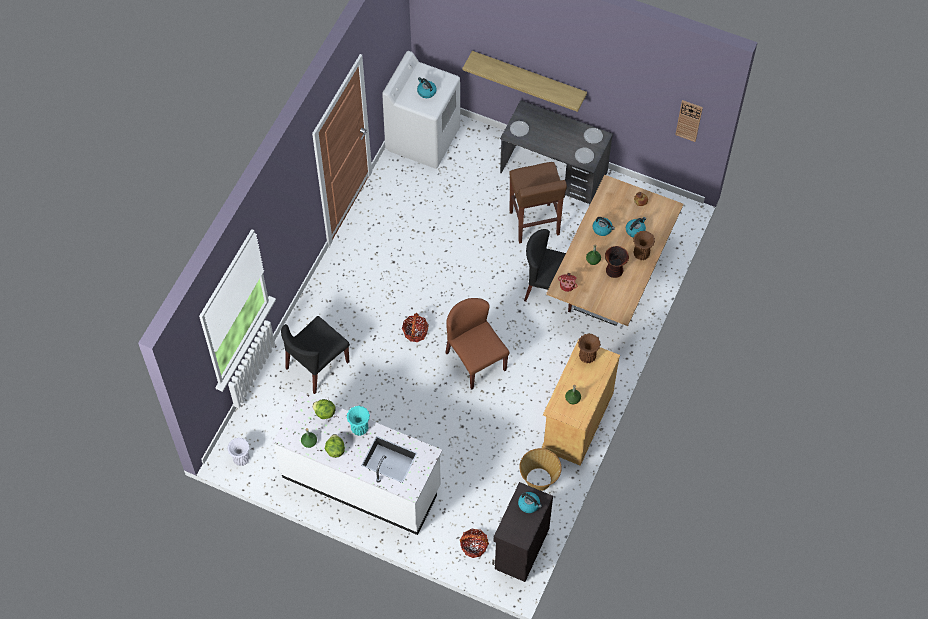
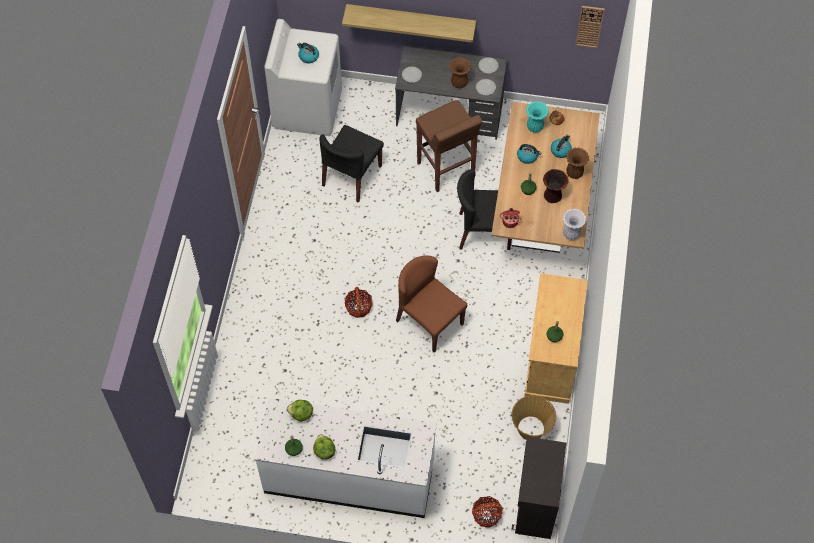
camera: 15 degrees left, 0 degrees up
(242, 459) = (215, 484): white vase -> white vase (571, 234)
(317, 365) = (266, 366): black chair -> black chair (352, 176)
(360, 429) = (344, 422): turquoise vase -> turquoise vase (535, 127)
(529, 504) = (545, 458): kettle -> none
(587, 357) = (555, 290): brown vase -> brown vase (459, 83)

